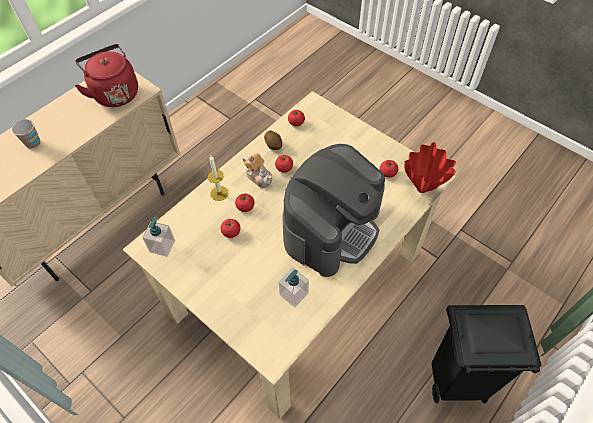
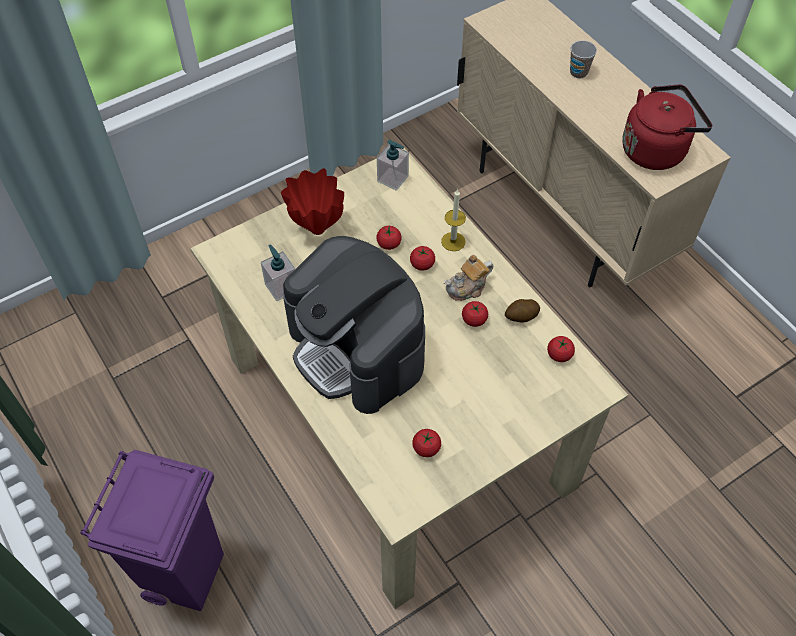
camera: 105 degrees right, 0 degrees up
(421, 189) = (382, 483): red vase -> red vase (316, 229)
(454, 382) = (187, 574): black trash can -> purple trash can

